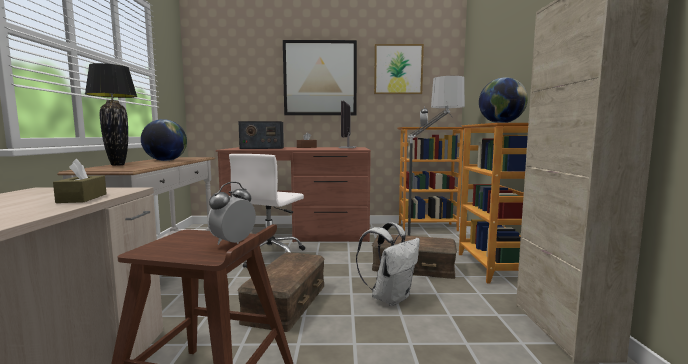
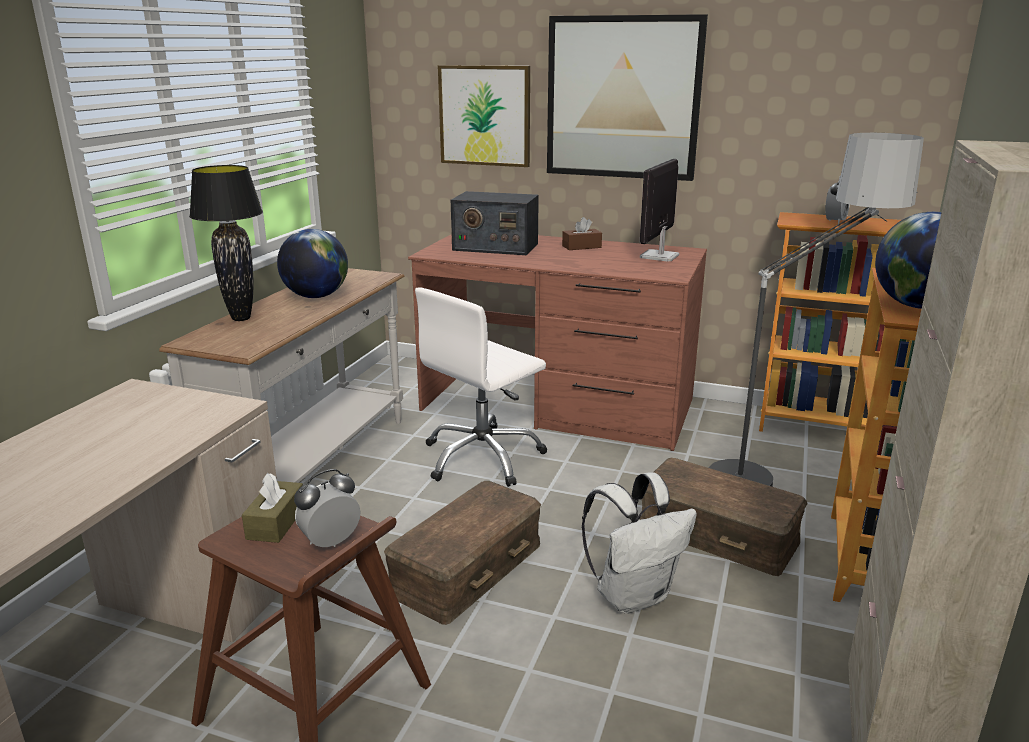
camera: 20 degrees right, 15 degrees up
(82, 198) = (172, 435): brown tissue box -> brown tissue box (276, 522)
(398, 69) = (798, 81): picture -> picture (485, 115)

